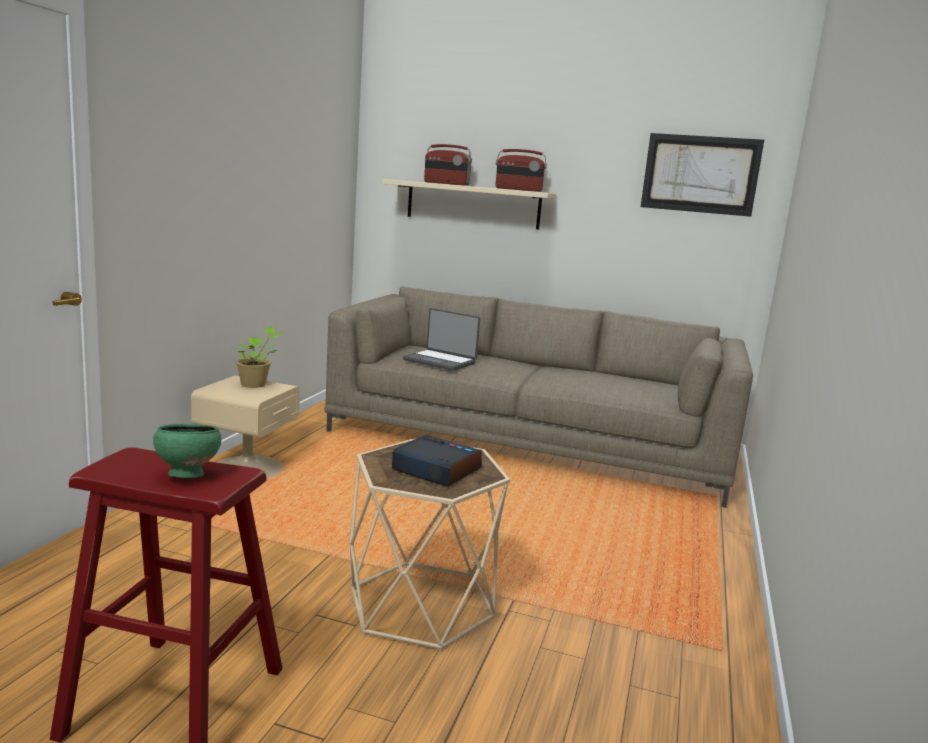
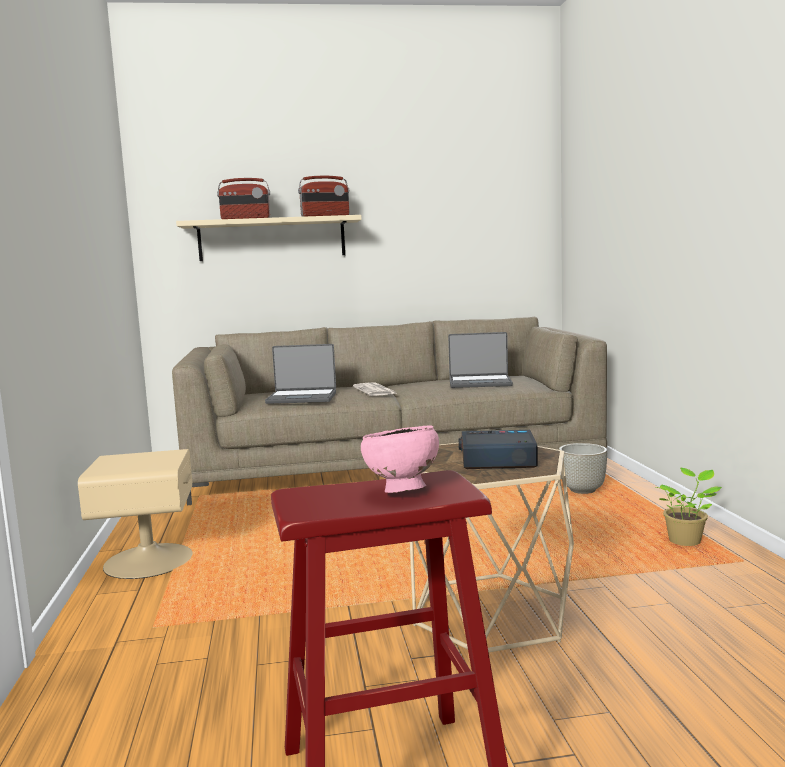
camera: 25 degrees left, 5 degrees down
(186, 476) = (401, 492): green bowl -> pink bowl
(255, 384) = (141, 457): potted plant -> potted plant (686, 541)
(513, 369) = (375, 390): none -> newspaper
(619, 385) = (480, 383): none -> laptop
(668, 524) = (583, 491): none -> grey planter
(700, 174) = (485, 185): picture -> none

